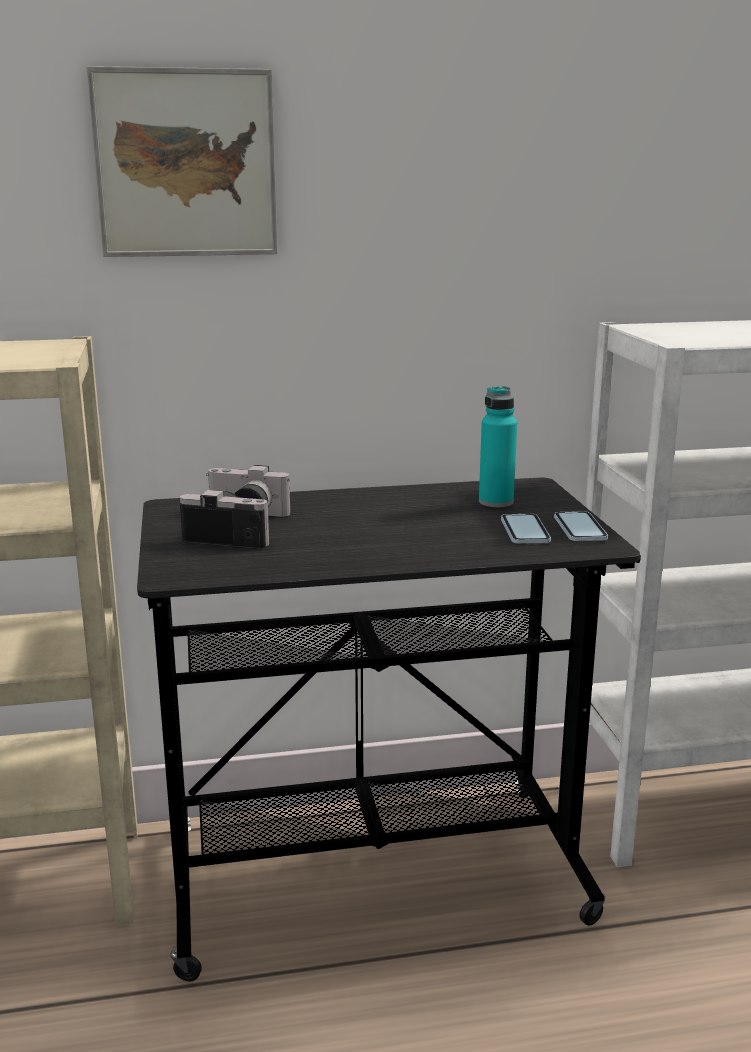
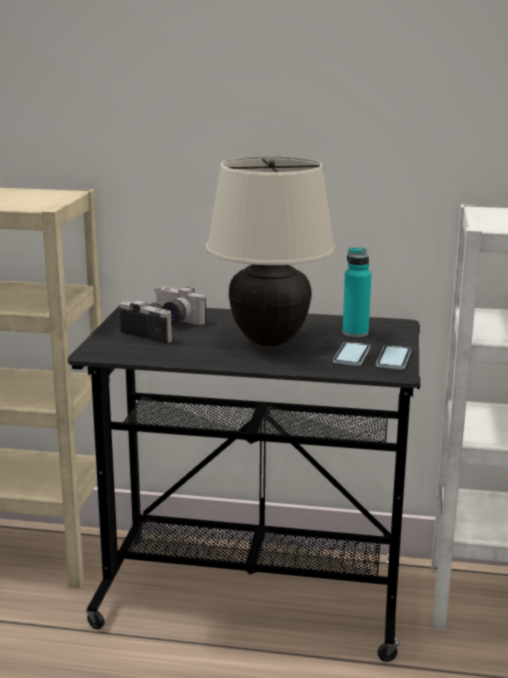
camera: 20 degrees right, 0 degrees up
(186, 164) = (160, 77): picture -> none
(400, 526) = (268, 341): none -> beige table lamp

